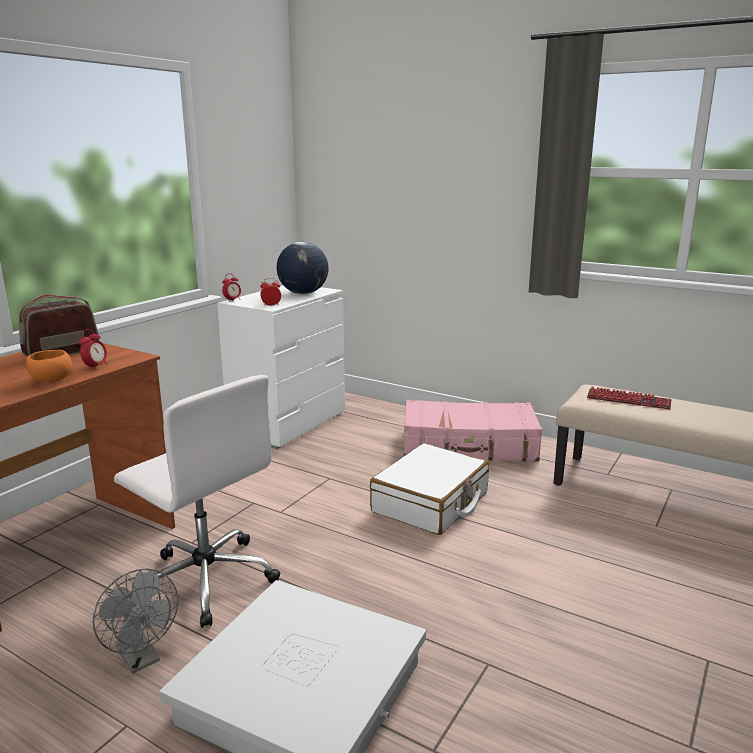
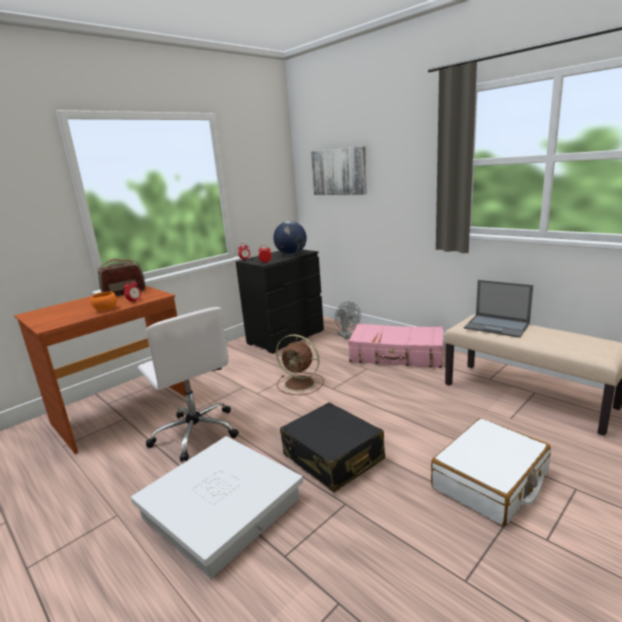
camera: 15 degrees right, 0 degrees up
(141, 659) = (141, 476): grey fan -> grey fan (347, 336)
(289, 423) = (286, 337): white dresser -> black dresser
(344, 493) = (301, 384): none -> brown fan
(374, 171) = (339, 172): none -> picture
(431, 503) = (354, 392): white suitcase -> white suitcase (490, 481)
(441, 600) = (333, 457): none -> black suitcase
(628, 400) = (497, 326): keyboard -> laptop

